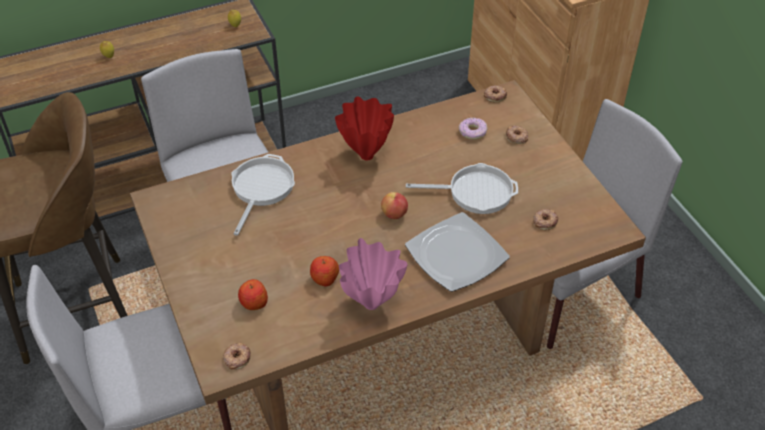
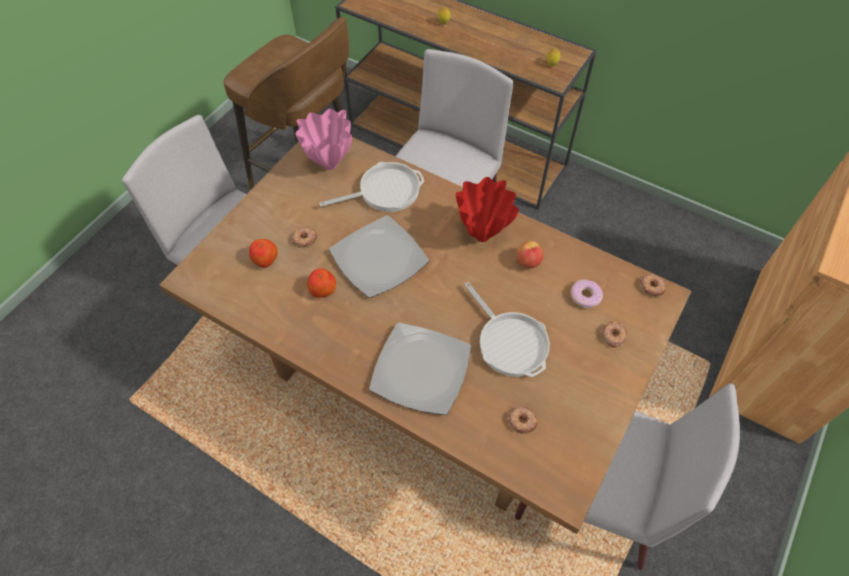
camera: 55 degrees right, 10 degrees up
(237, 358) = (205, 282): donut -> donut (304, 239)
(327, 226) = (379, 258): none -> plate
(372, 305) = (317, 339): pink vase -> pink vase (329, 166)
(394, 214) = (431, 296): apple -> apple (528, 262)

